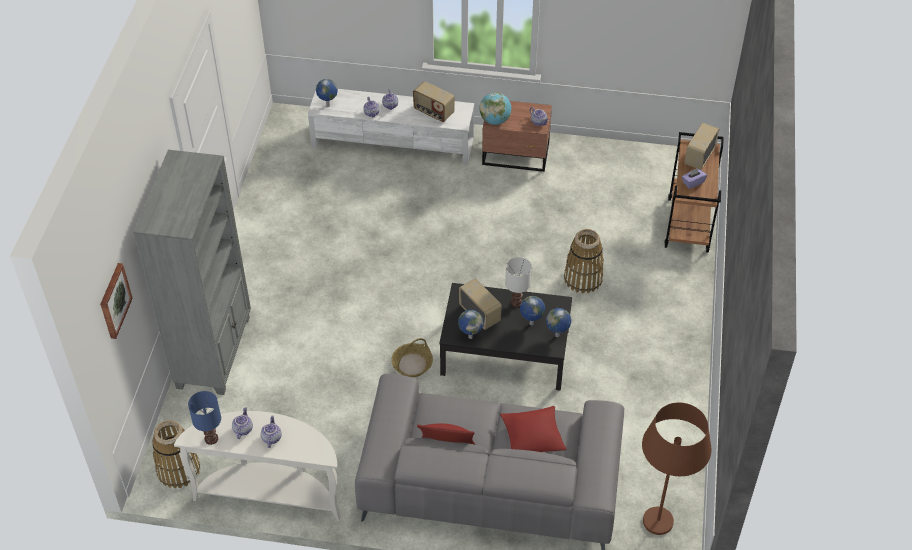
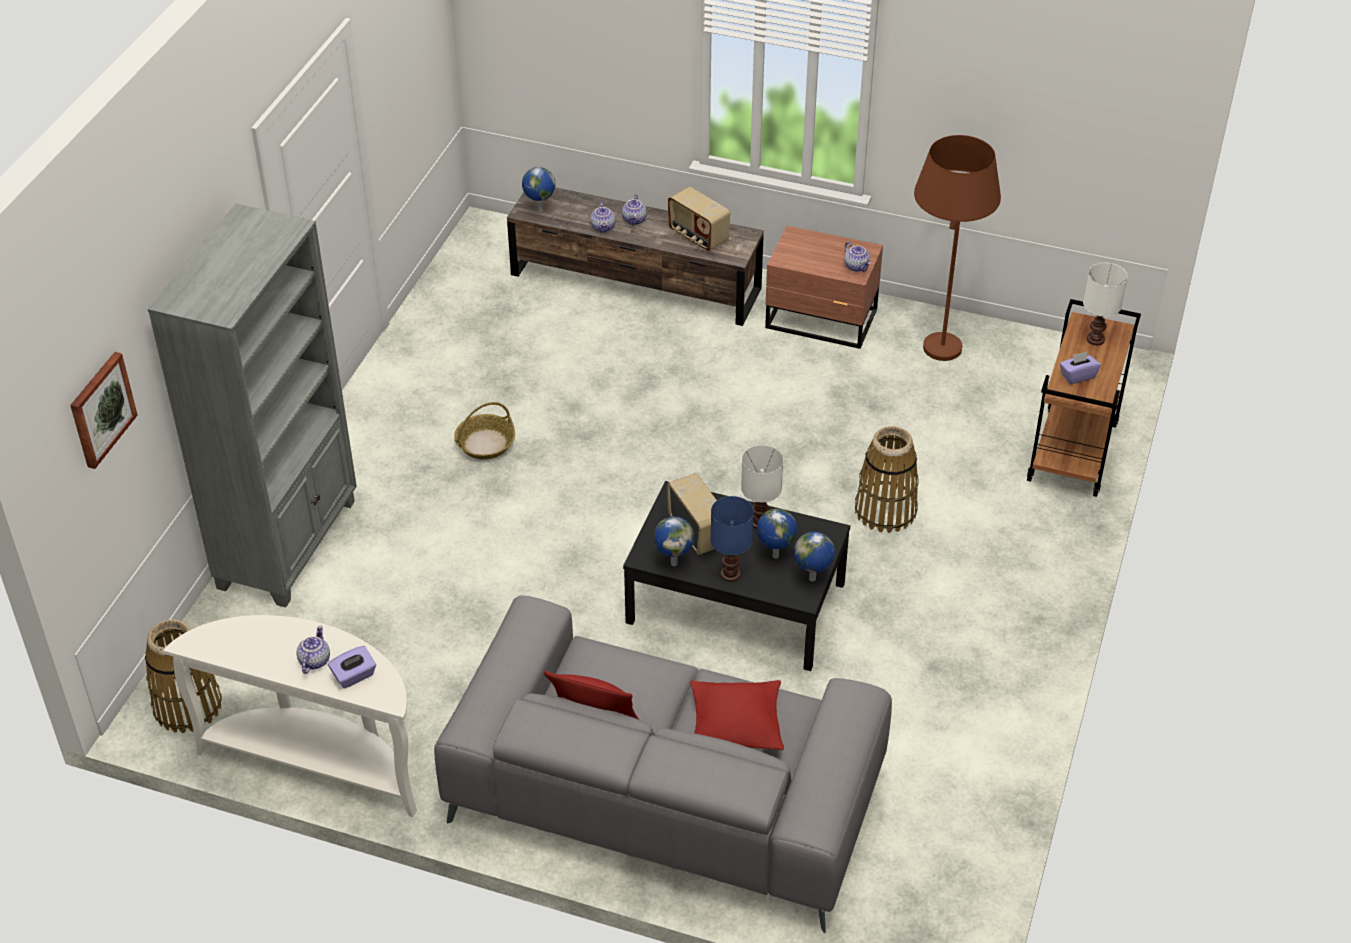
camera: 10 degrees right, 5 degrees down
(211, 439) = (223, 650): blue table lamp -> blue table lamp (731, 575)
(242, 429) = (273, 642): teapot -> none
(299, 444) = (354, 676): none -> purple tissue box
(393, 143) = (636, 282): white tv stand -> brown tv stand
(412, 365) = (585, 602): basket -> basket (485, 444)
(495, 120) = (788, 257): globe -> none
(657, 536) = (917, 916): brown floor lamp -> brown floor lamp (937, 361)
(699, 157) = (1096, 339): radio -> white table lamp

